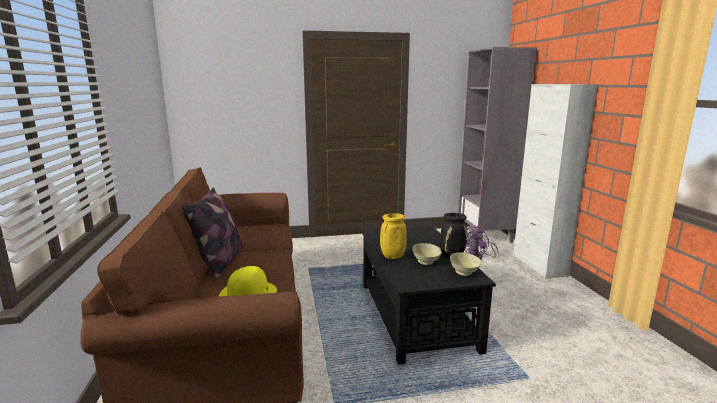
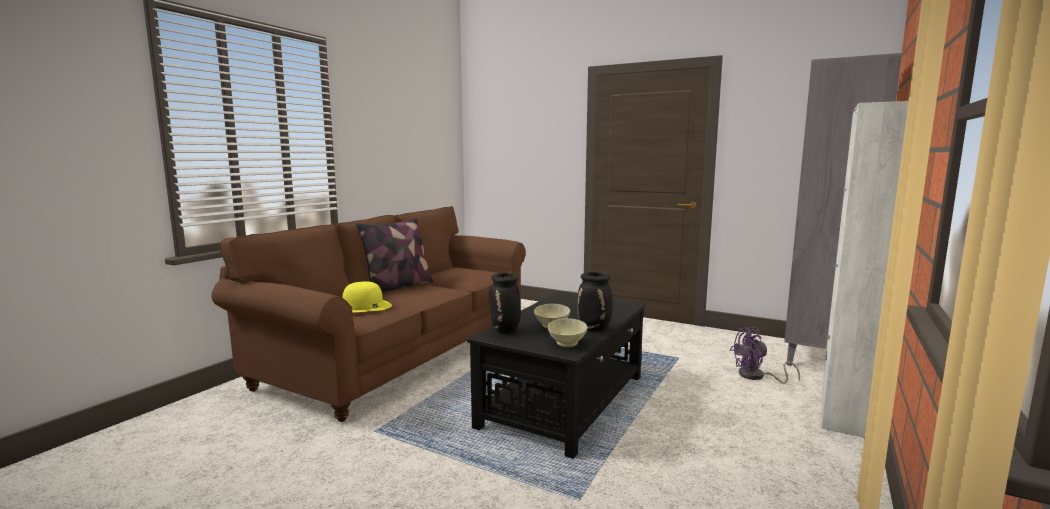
camera: 40 degrees right, 5 degrees down
(392, 257) = (531, 315): yellow vase -> none
(409, 276) = (506, 331): none -> black vase

